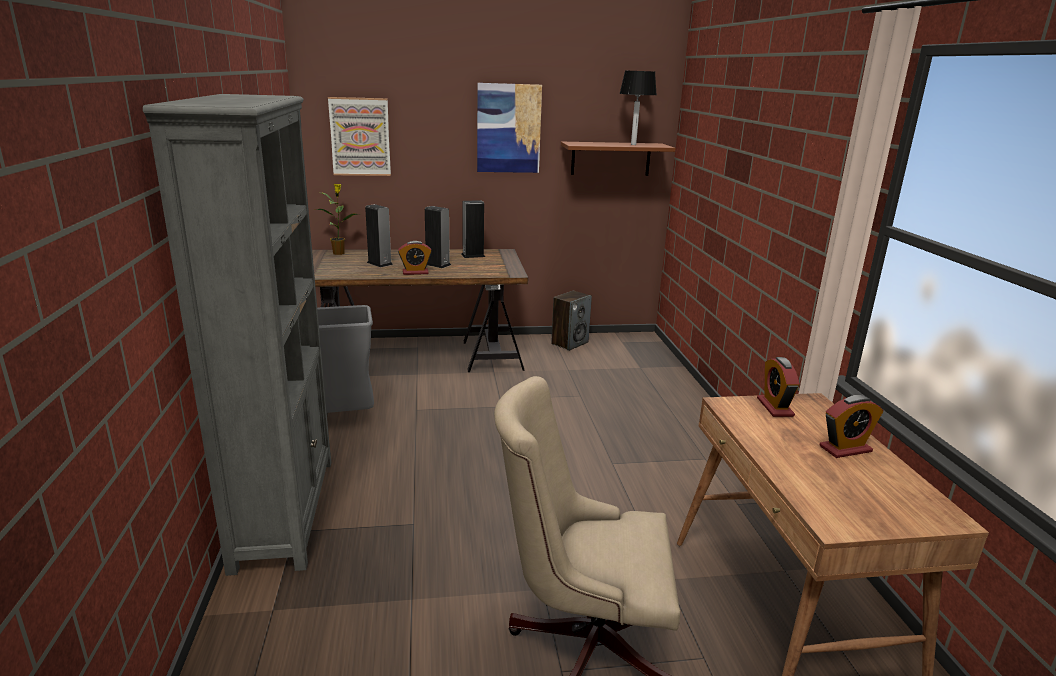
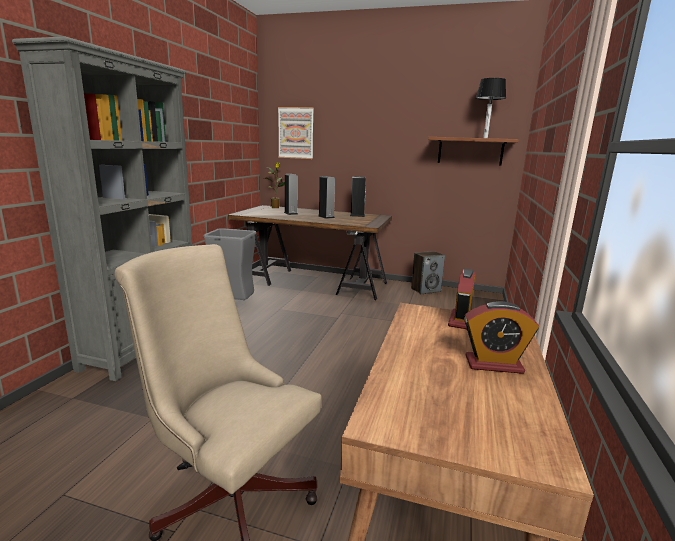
camera: 25 degrees right, 5 degrees down
(415, 272) = (305, 218): alarm clock -> none
(508, 128) = (392, 127): picture -> none

